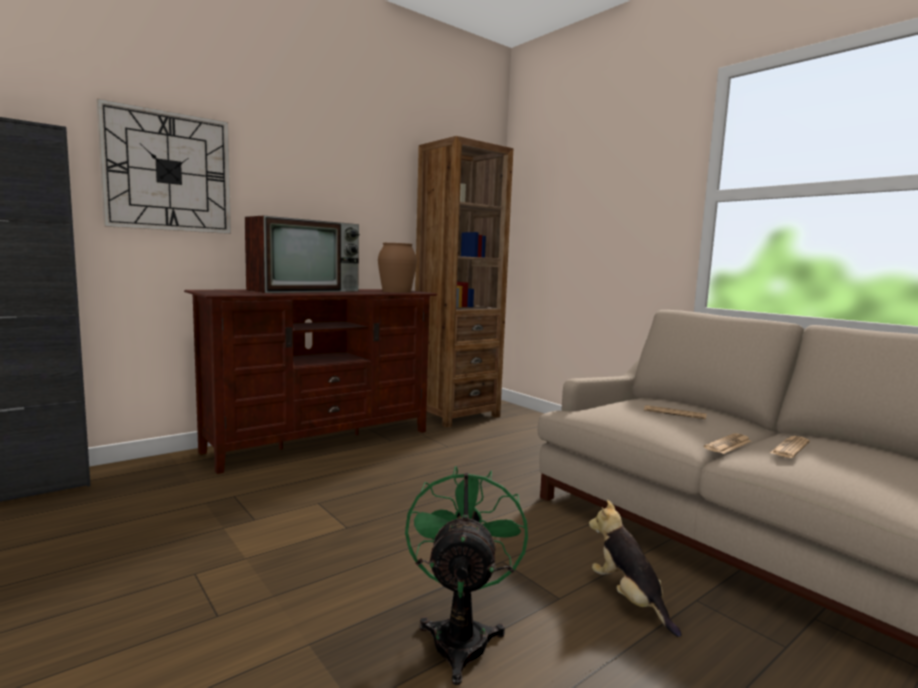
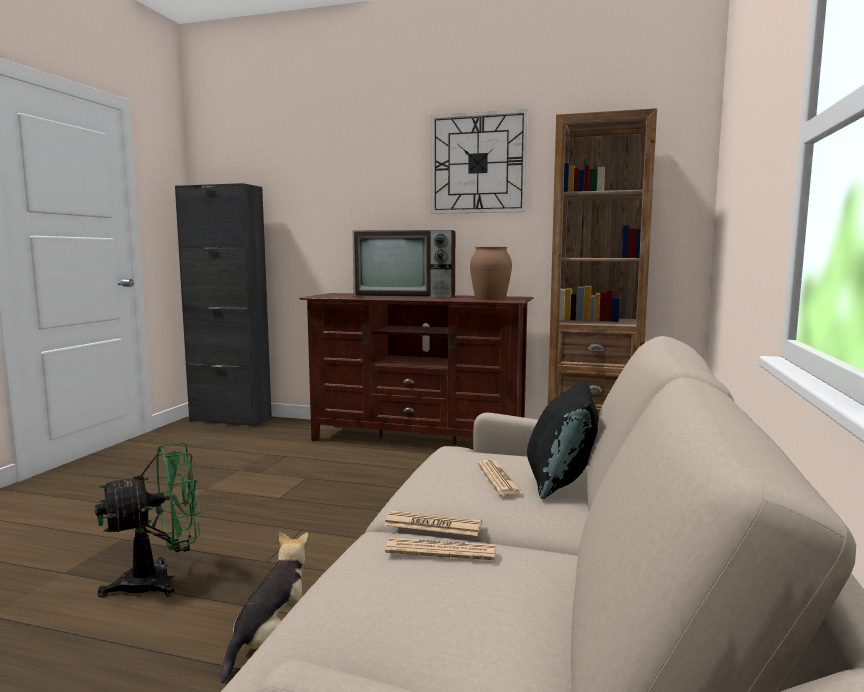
camera: 55 degrees right, 0 degrees up
(168, 172) = (325, 201): wall clock -> wall clock (478, 163)
(684, 406) = (561, 480): none -> black pillow

